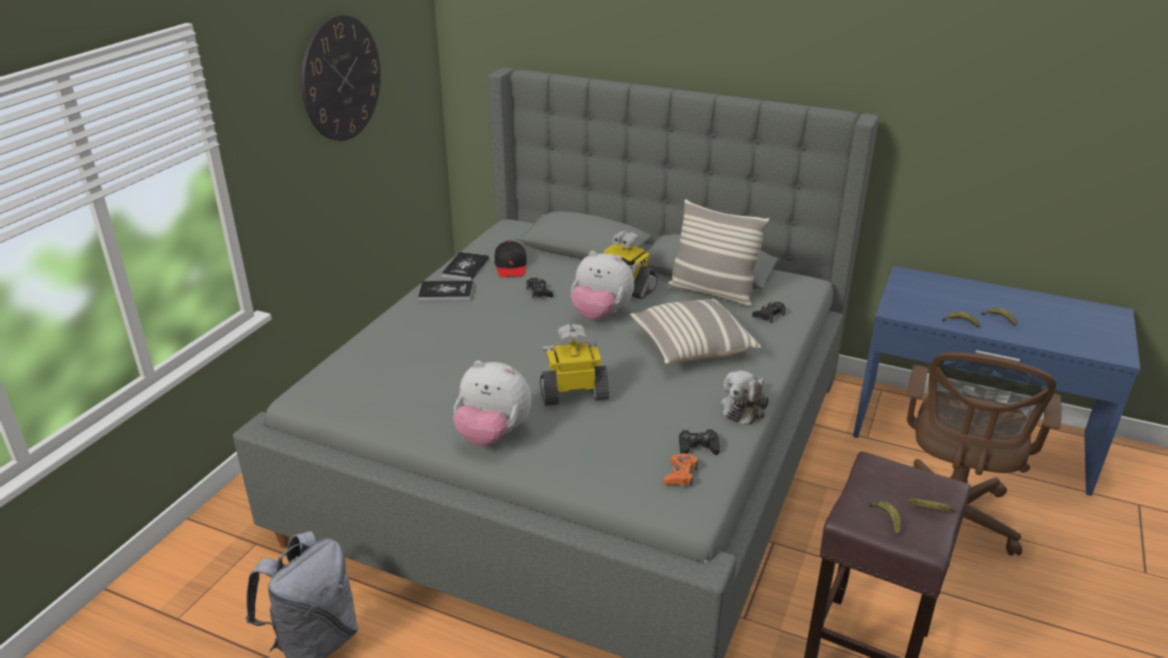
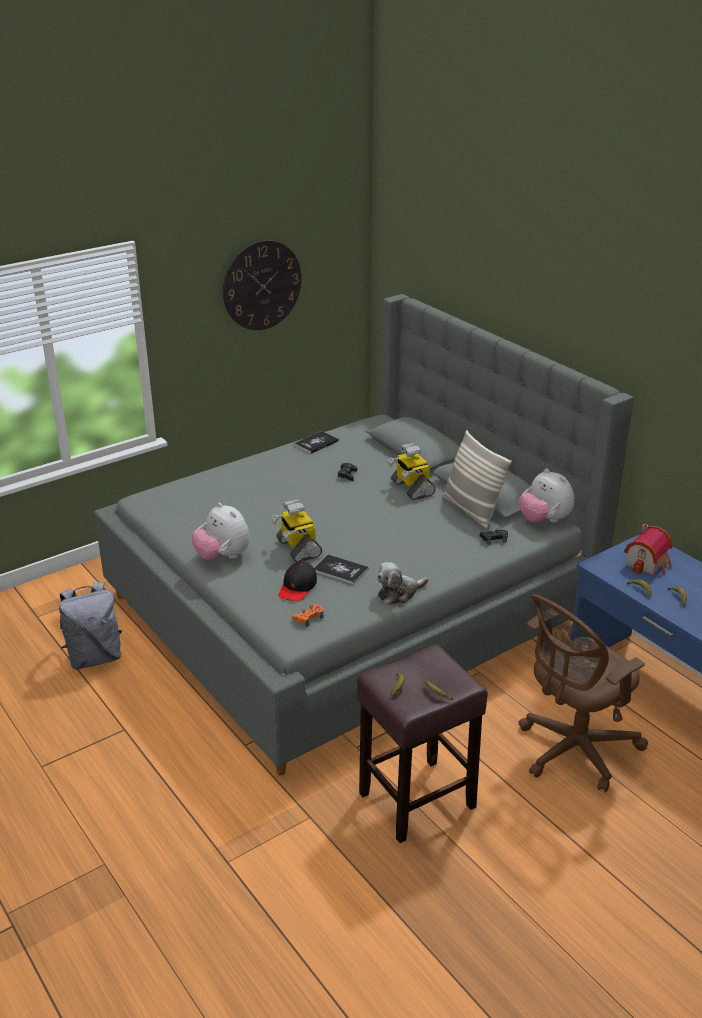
camera: 30 degrees right, 0 degrees up
(446, 292) = (286, 457): book -> book (340, 570)
(511, 266) = (348, 451): black cap -> black cap (298, 587)
(574, 393) = (297, 548): toy robot -> toy robot turned 135 degrees counterclockwise
(600, 314) = (372, 502): plush toy -> plush toy (544, 520)
(691, 347) = (410, 543): pillow -> none
(698, 447) = (339, 606): black game controller -> none
(934, 295) = (648, 563): none -> toy house

